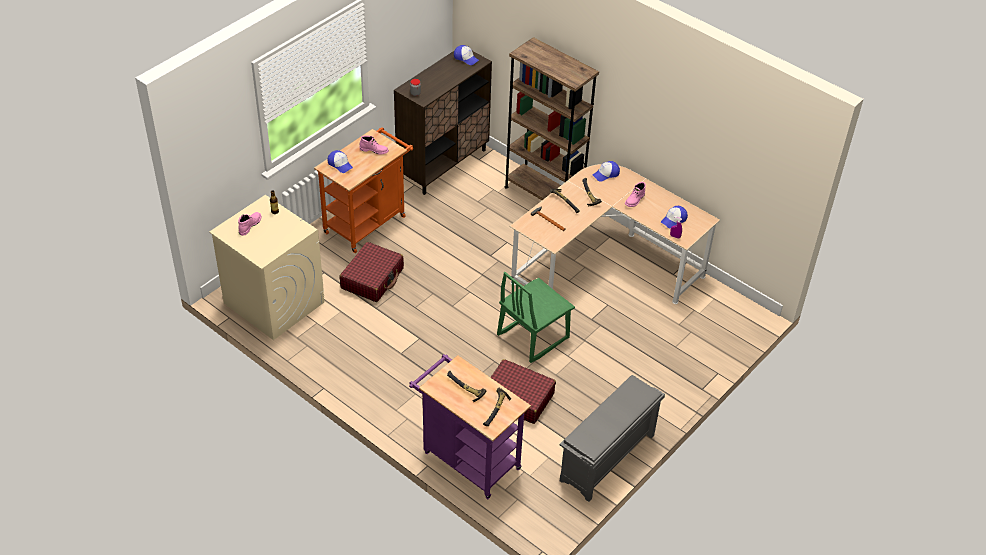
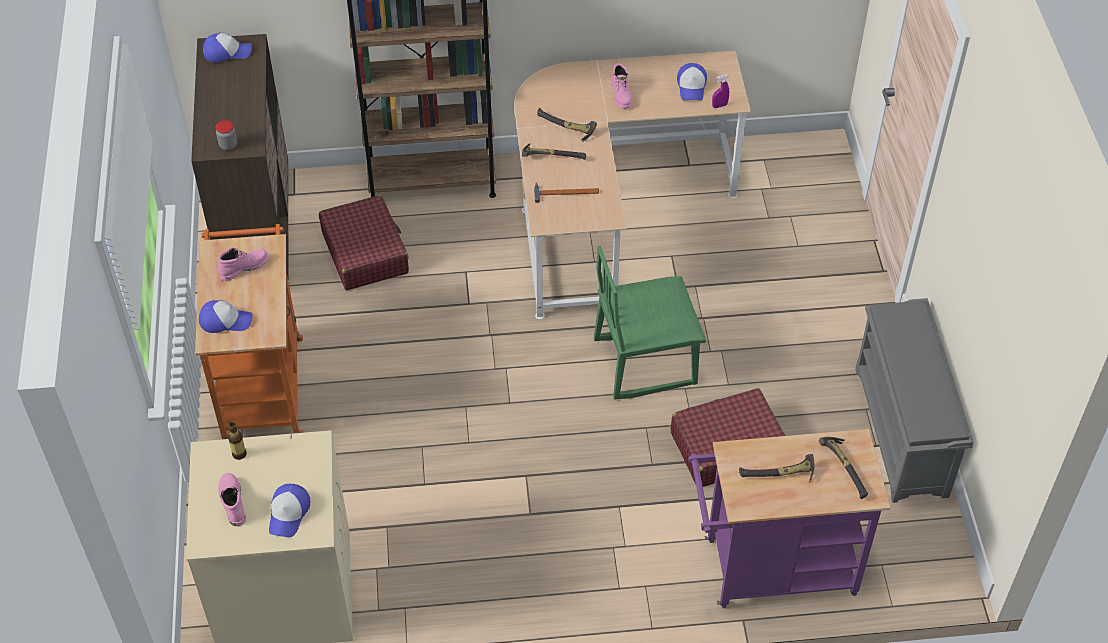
camera: 45 degrees left, 5 degrees up
(372, 278) = (368, 450): red suitcase -> red suitcase (365, 252)
(532, 336) = (644, 361): green chair -> green chair turned 75 degrees clockwise
(606, 174) = (549, 87): cap -> cap (289, 513)

